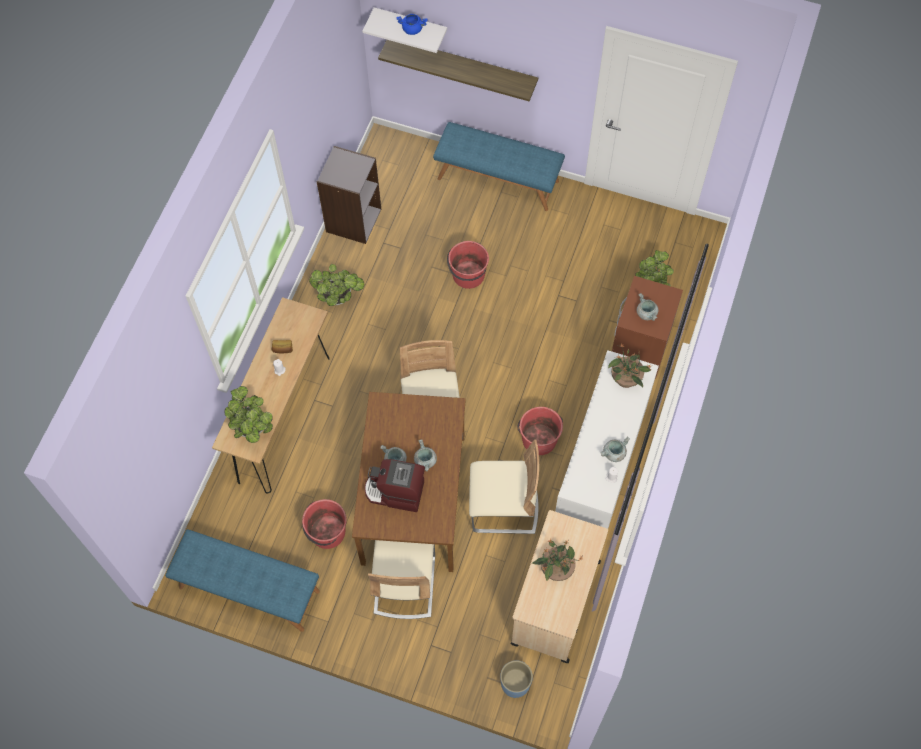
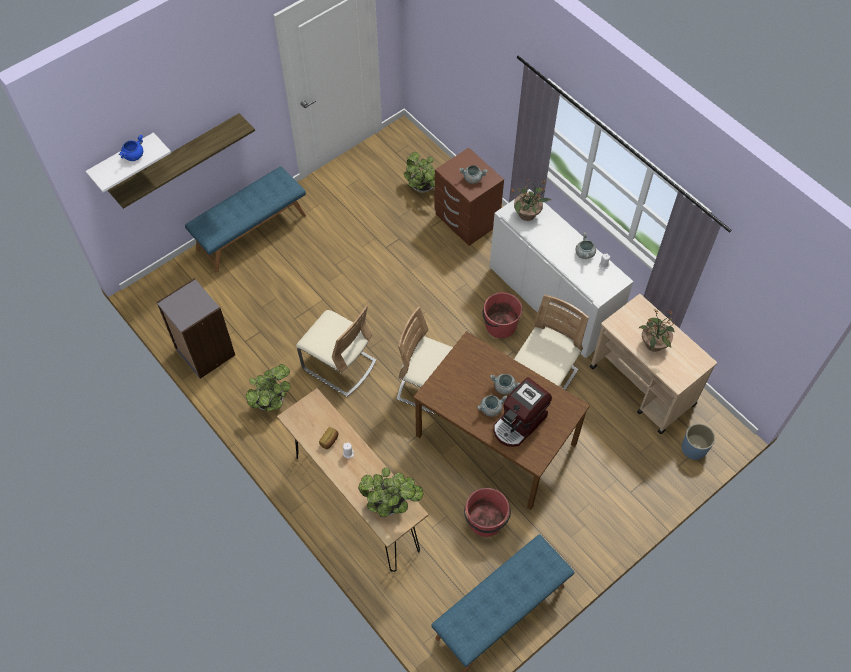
camera: 60 degrees left, 5 degrees down
(404, 584) = (567, 485): beige chair -> beige chair (339, 365)
(468, 275) = (322, 297): red bucket -> none

